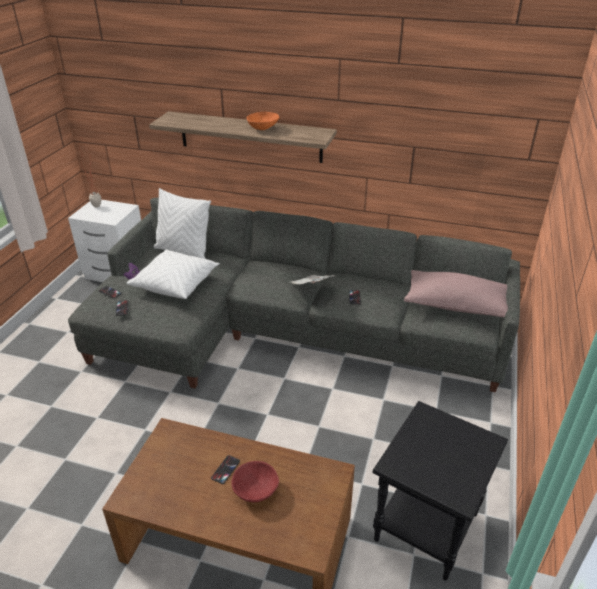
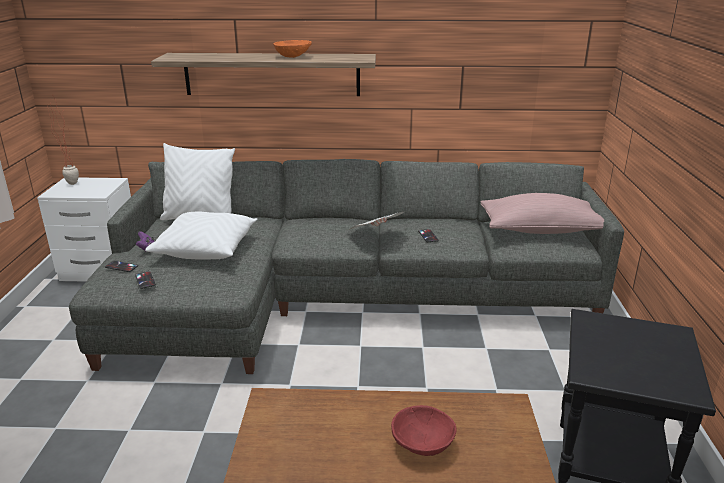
camera: 15 degrees left, 10 degrees down
(225, 469) = (369, 429): phone -> none

